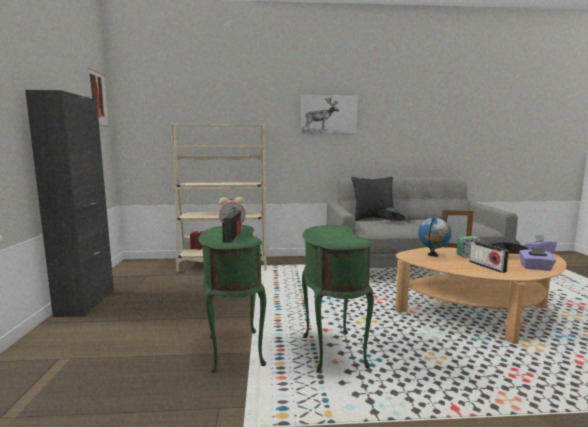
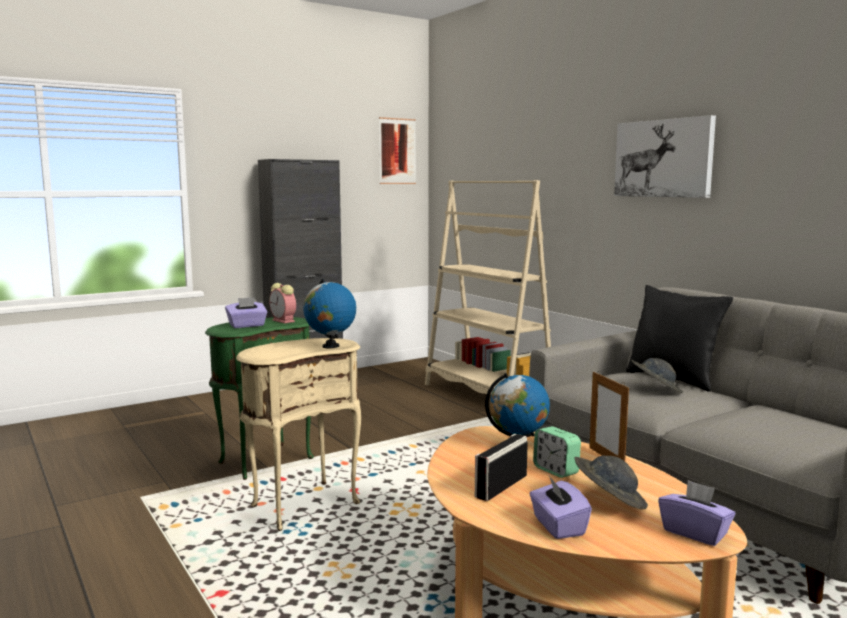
camera: 60 degrees right, 0 degrees up
(232, 236) = (247, 325): radio -> purple tissue box
(331, 351) = (302, 504): green side table -> beige side table
(341, 229) = (330, 346): none -> globe

